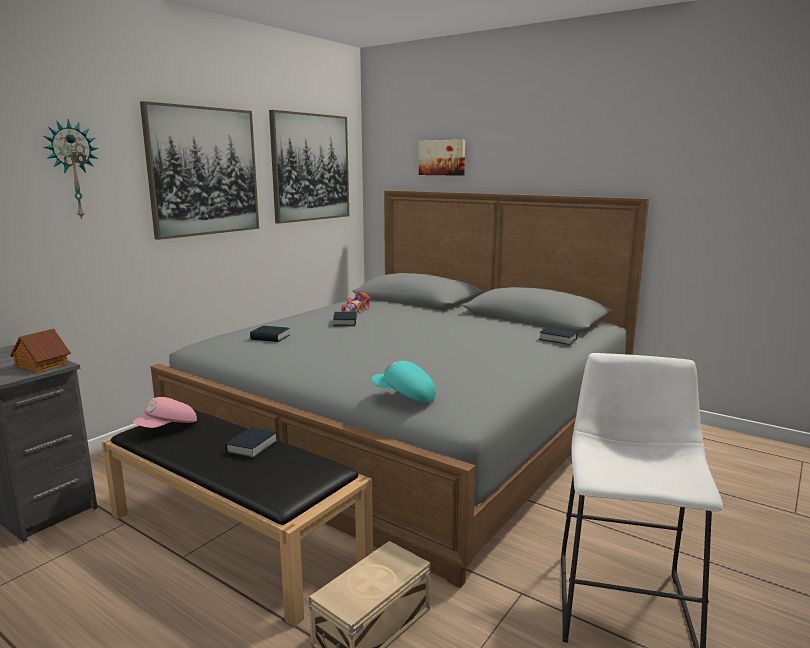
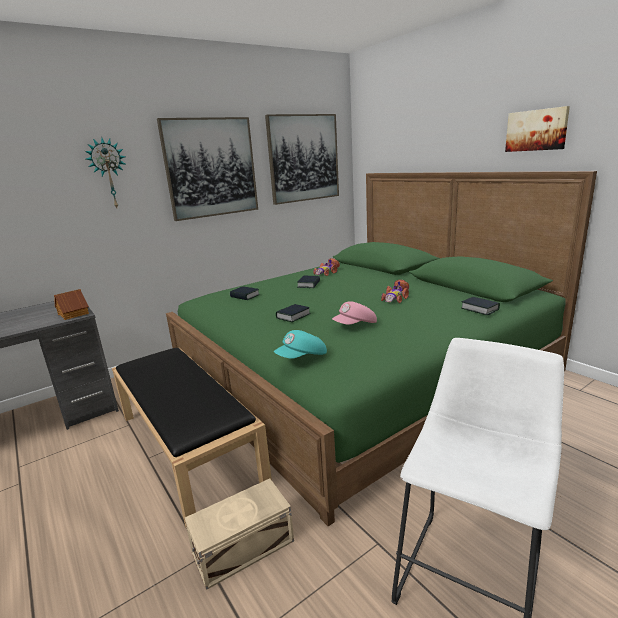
camera: 20 degrees right, 5 degrees up
(168, 428) = (150, 363): pink cap -> pink cap (355, 326)
(252, 447) = (192, 386): book -> book (293, 316)
(404, 396) = (302, 358): turquoise cap -> turquoise cap turned 75 degrees counterclockwise
(413, 427) = (360, 371): grey bed -> green bed
(442, 157) = (410, 142): picture -> picture (536, 130)
(462, 333) = (395, 298): none -> toy car

